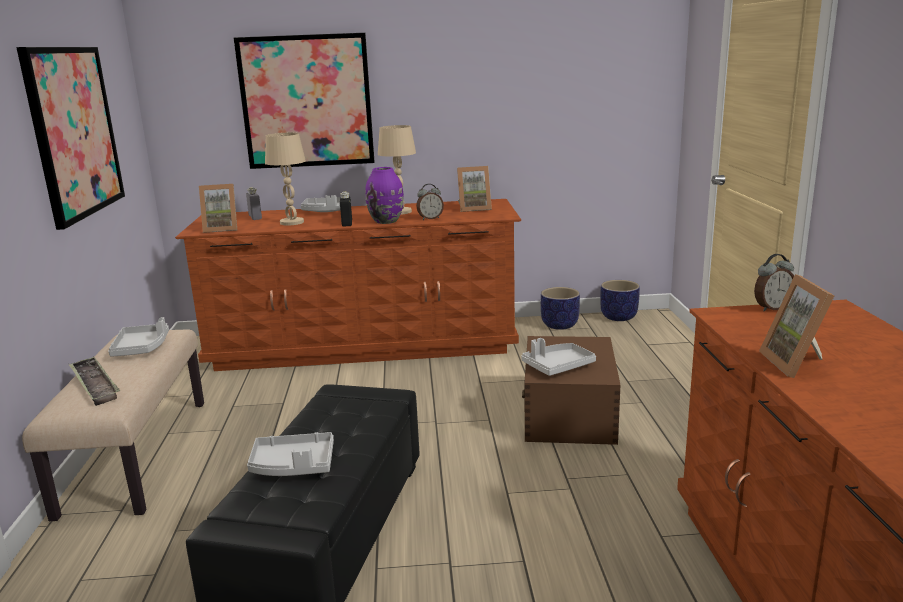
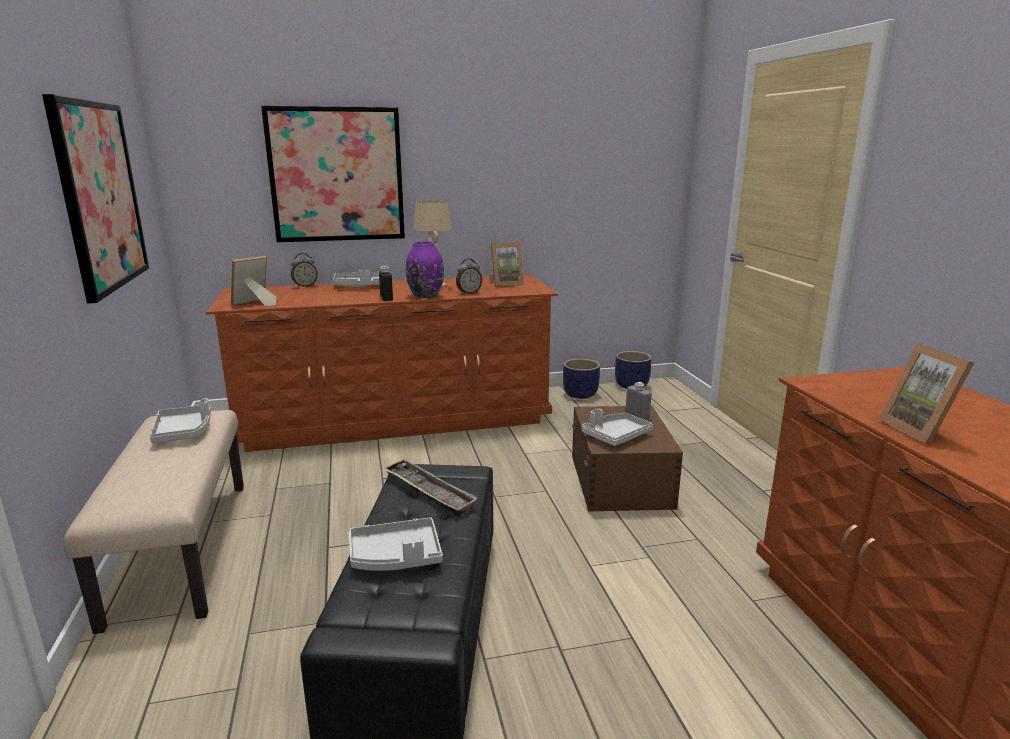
camera: 10 degrees left, 0 degrees up
(95, 385) = (141, 476): tray -> tray (428, 492)
(221, 229) = (254, 304): picture frame -> picture frame turned 150 degrees clockwise
(255, 217) = (285, 292): grey bottle -> grey bottle (637, 415)
(291, 222) = (327, 297): beige table lamp -> none
(771, 308) = (854, 376): alarm clock -> alarm clock (305, 286)

